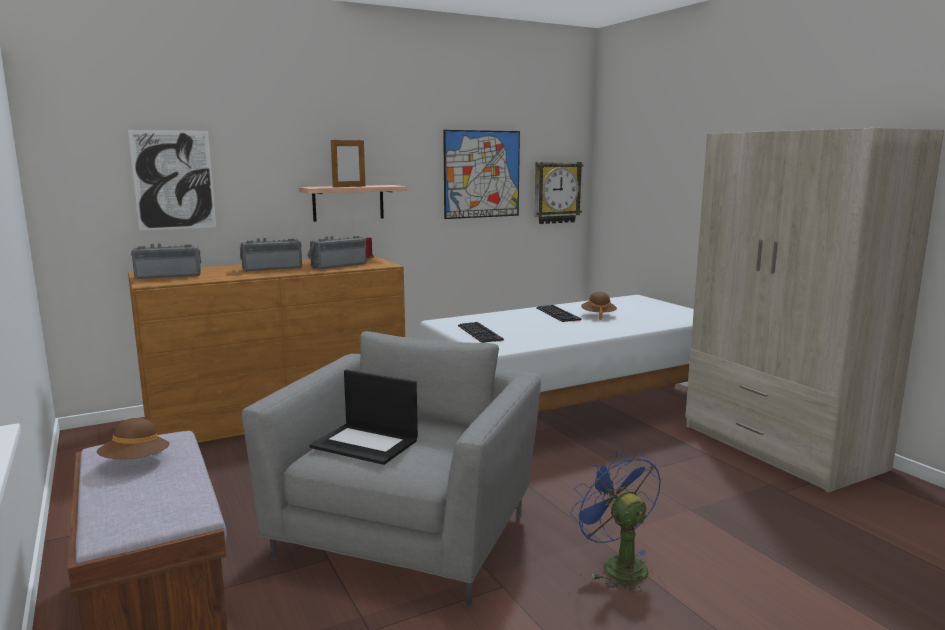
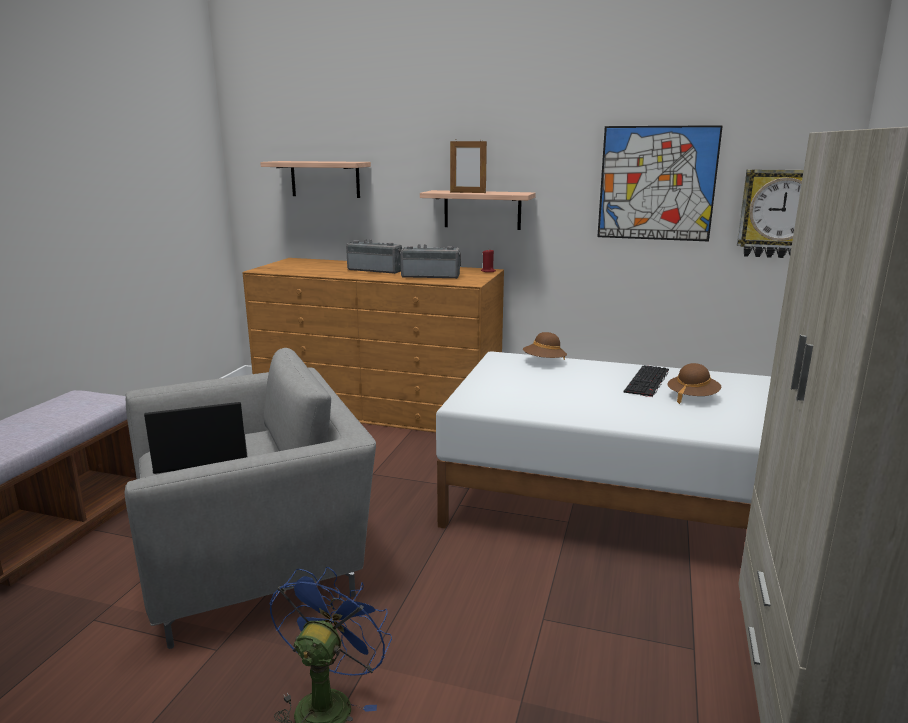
camera: 45 degrees right, 5 degrees up
(135, 462) = (56, 410): brown hat -> brown hat (544, 362)
(169, 276) = (294, 265): radio -> none
(173, 180) = (325, 179): picture -> shelf
(366, 443) = (200, 455): laptop -> laptop turned 90 degrees clockwise
(481, 333) = (501, 380): keyboard -> none

